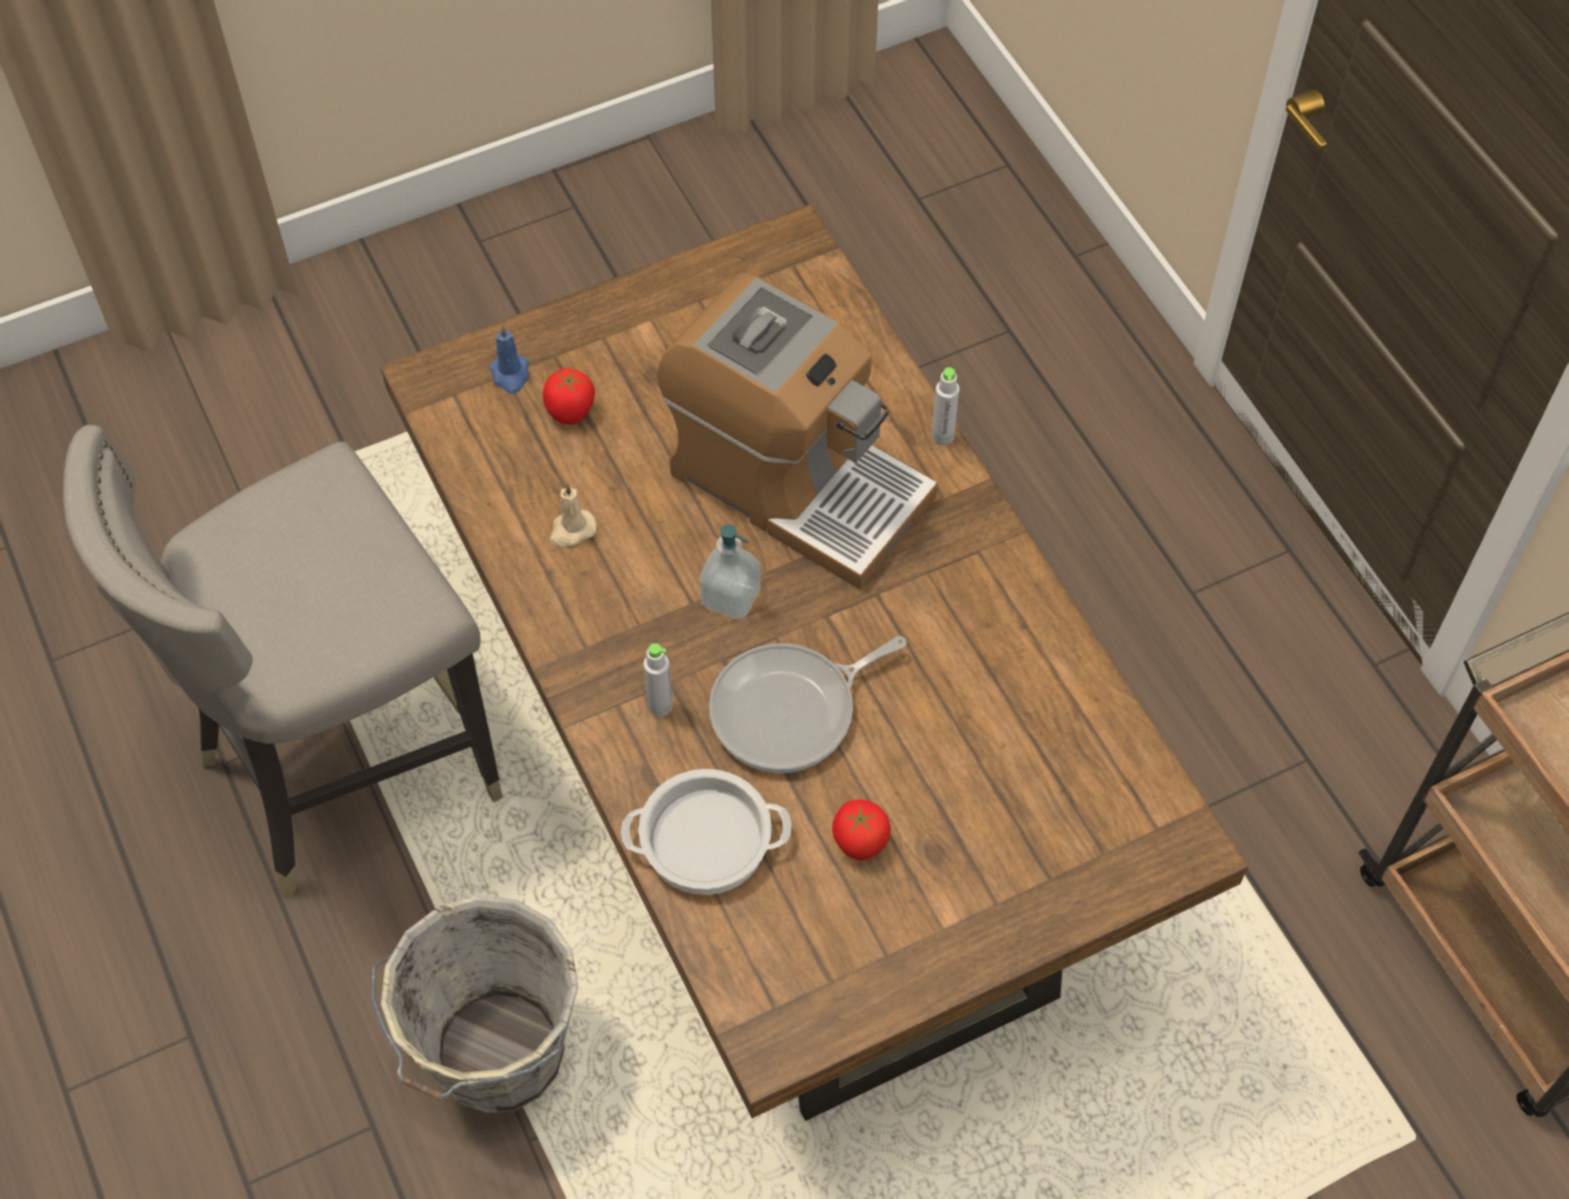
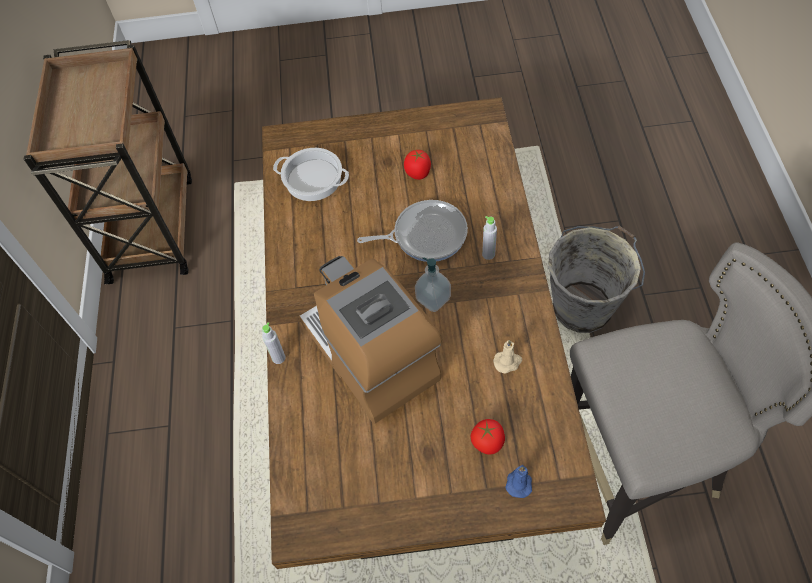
camera: 155 degrees left, 0 degrees up
(705, 841) = (487, 190): cooking pot -> cooking pot (314, 179)

